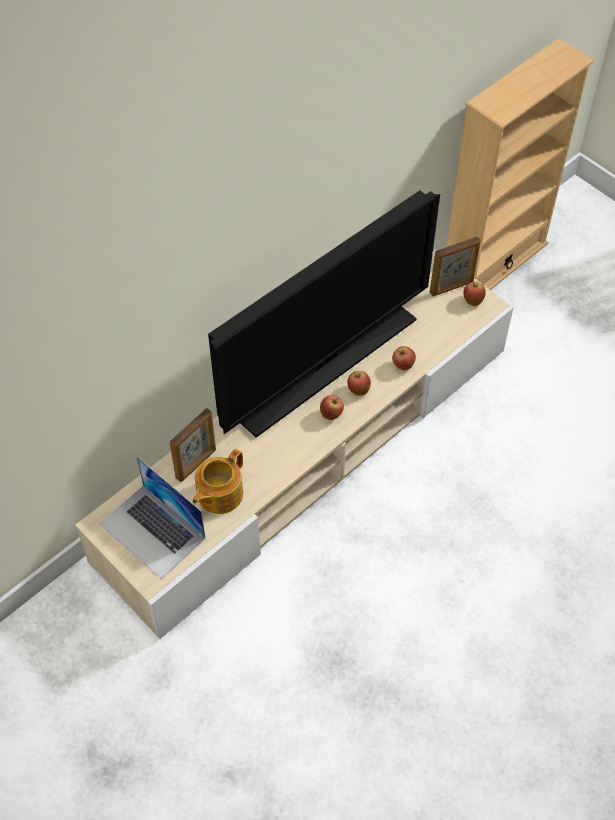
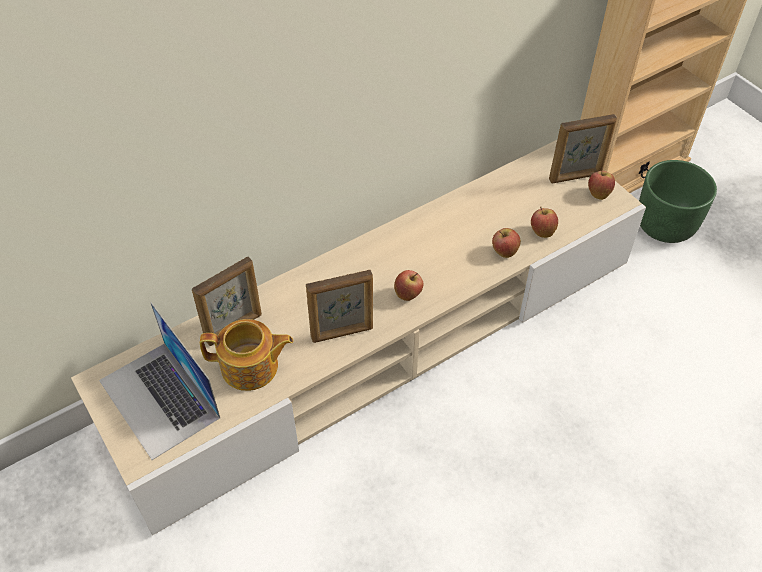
camera: 10 degrees right, 5 degrees down
(218, 494) = (251, 367): teapot -> teapot turned 135 degrees counterclockwise
(285, 455) = (342, 333): none -> picture frame
(325, 365) = (413, 239): television -> none
(358, 390) = (446, 272): apple -> apple (542, 232)
(532, 310) = (665, 225): none -> green planter

